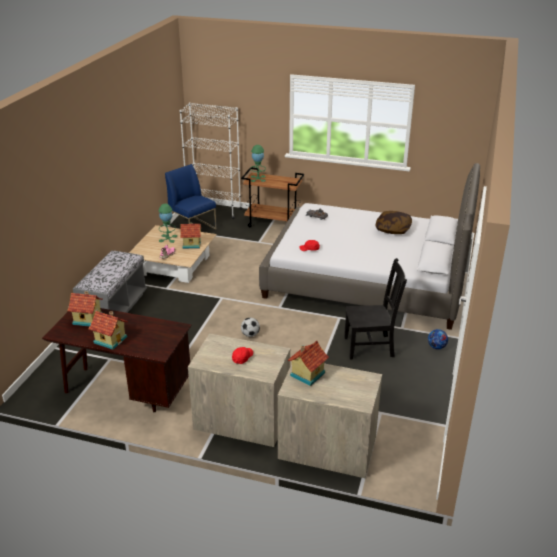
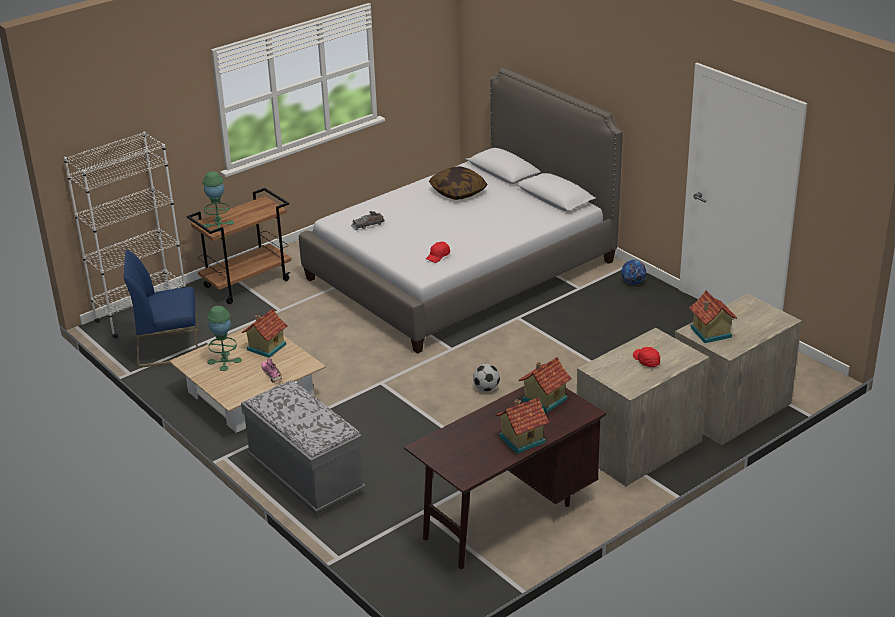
camera: 55 degrees left, 0 degrees up
(88, 319) = (454, 445): toy house -> toy house (543, 399)
(371, 347) = (593, 319): black chair -> none

